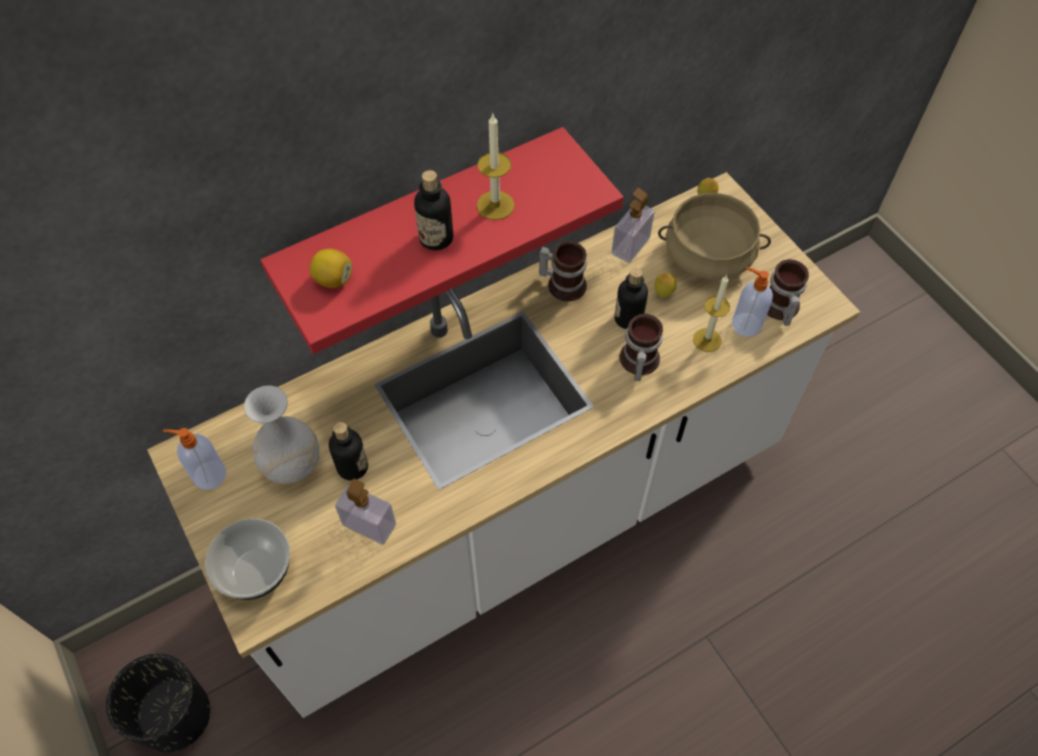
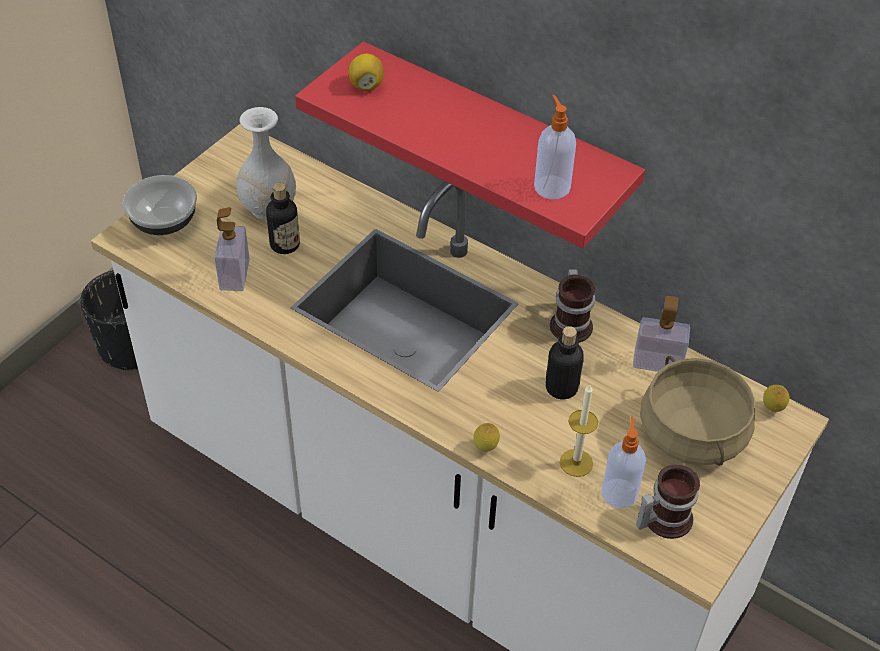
camera: 65 degrees right, 10 degrees down
(208, 475) = (235, 163): soap dispenser -> soap dispenser (551, 186)
(436, 238) = (448, 128): bottle -> none
(495, 205) = (511, 153): candle -> none
(637, 361) = (512, 410): mug -> none
(663, 294) = (612, 408): lemon -> lemon (485, 448)

